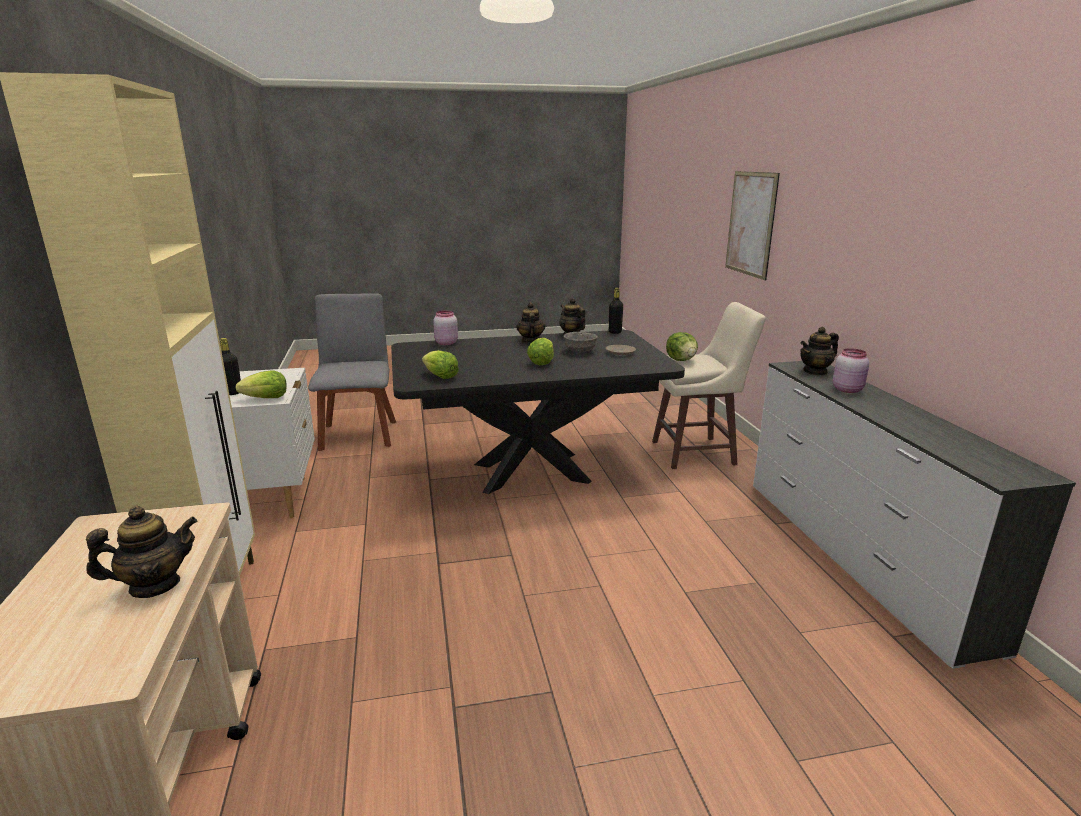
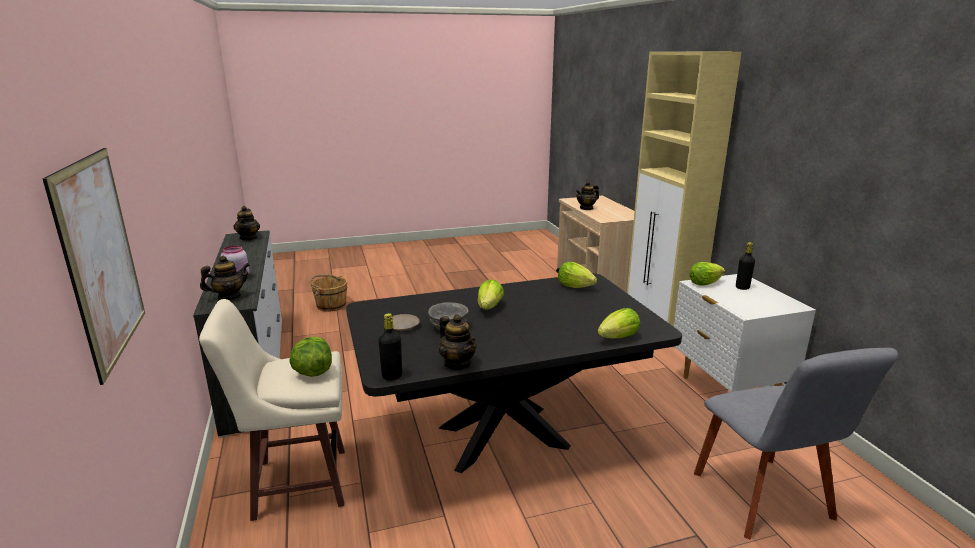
camera: 175 degrees right, 0 degrees up
(445, 343) = (618, 338): pink jar -> lettuce
(530, 341) = (513, 347): teapot -> teapot (249, 238)
(897, 731) = (331, 305): none -> brown bucket

